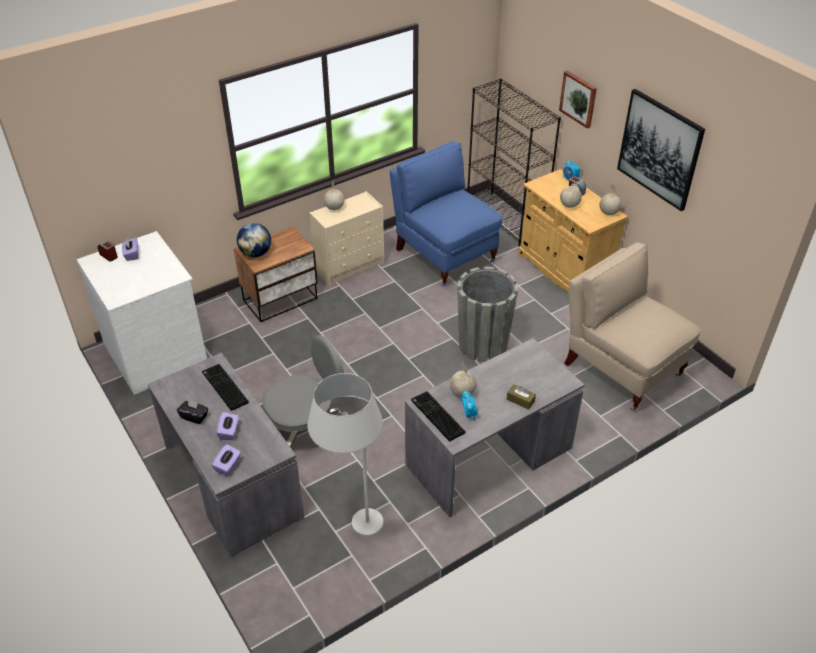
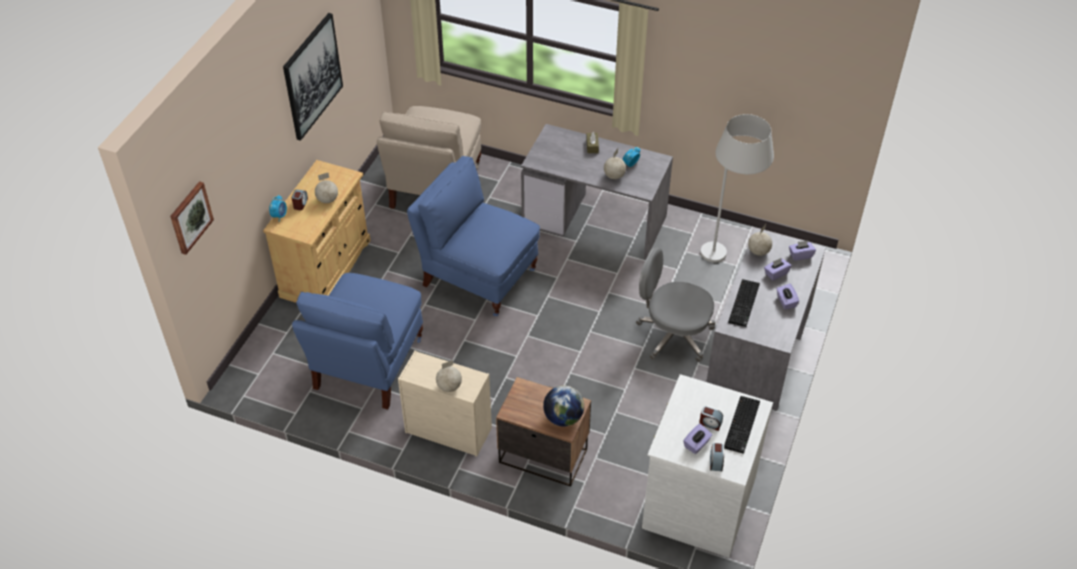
camera: 125 degrees left, 5 degrees up
(137, 269) = (710, 423): none -> alarm clock
(194, 417) = (786, 301): black tissue box -> purple tissue box
(436, 416) = (649, 178): keyboard -> keyboard (742, 426)
(483, 345) = (478, 277): grey planter -> blue chair
(505, 219) = (266, 347): black bookcase -> none
(578, 98) = (251, 151): picture -> picture (190, 217)
(608, 213) = (320, 172): globe -> globe (759, 251)

